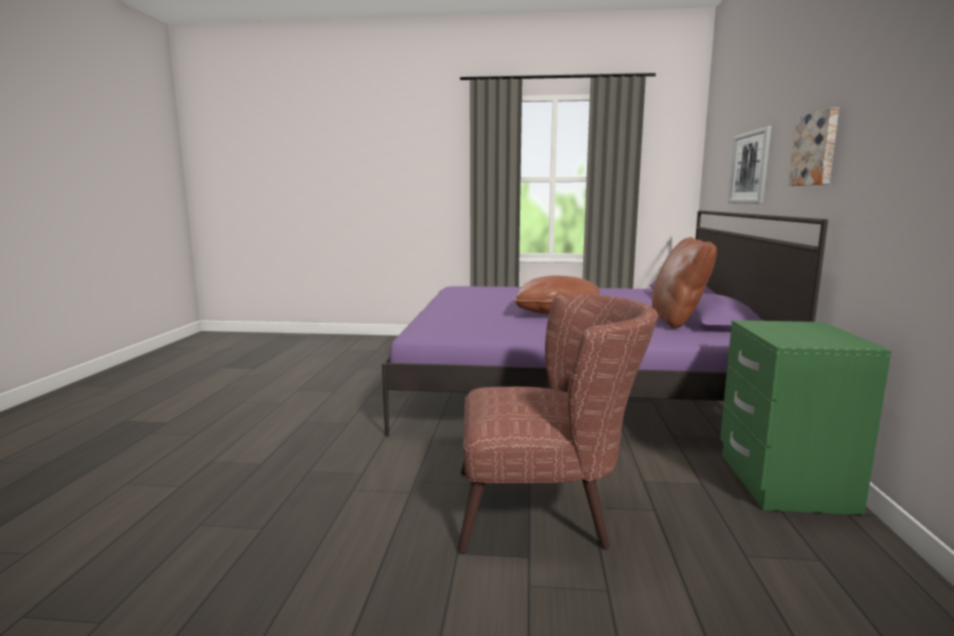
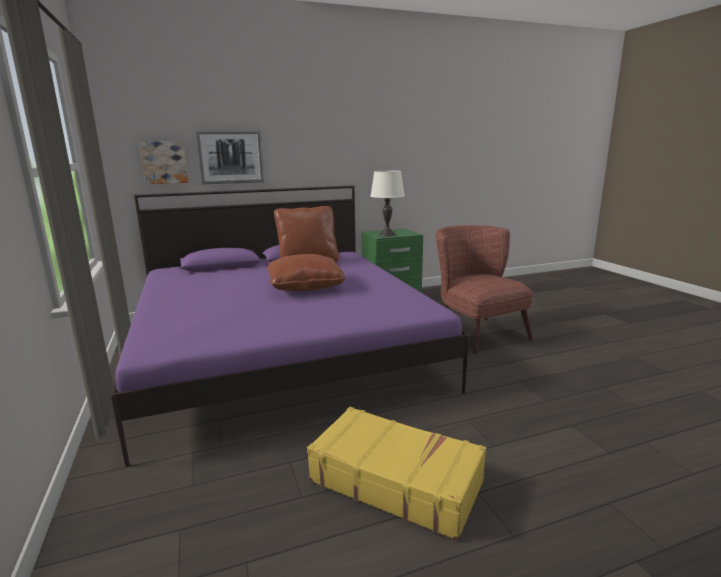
camera: 115 degrees left, 5 degrees up
(330, 387) = (396, 481): none -> yellow suitcase
(775, 328) = (387, 235): none -> white table lamp
(816, 149) = (322, 150): picture -> picture (164, 162)

